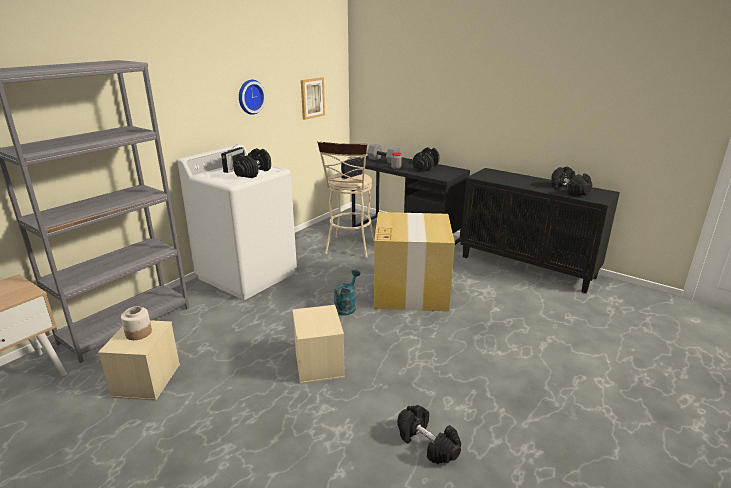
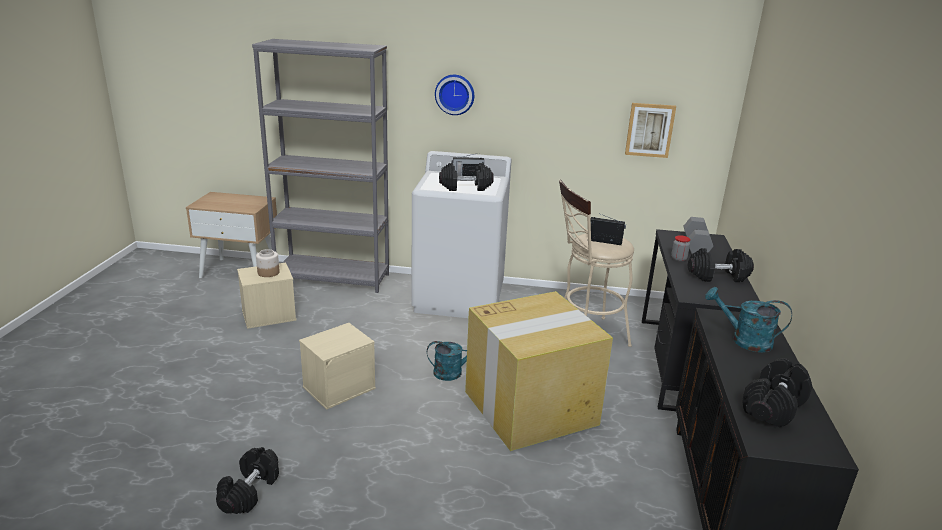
camera: 60 degrees right, 0 degrees up
(250, 96) = (540, 107): wall clock -> wall clock (455, 94)
(507, 178) = (744, 340): none -> turquoise watering can

